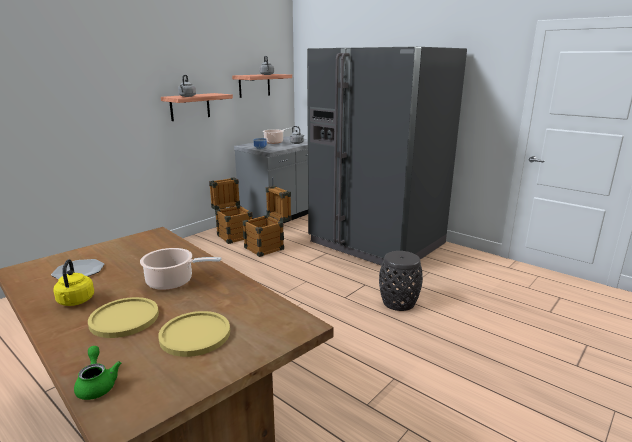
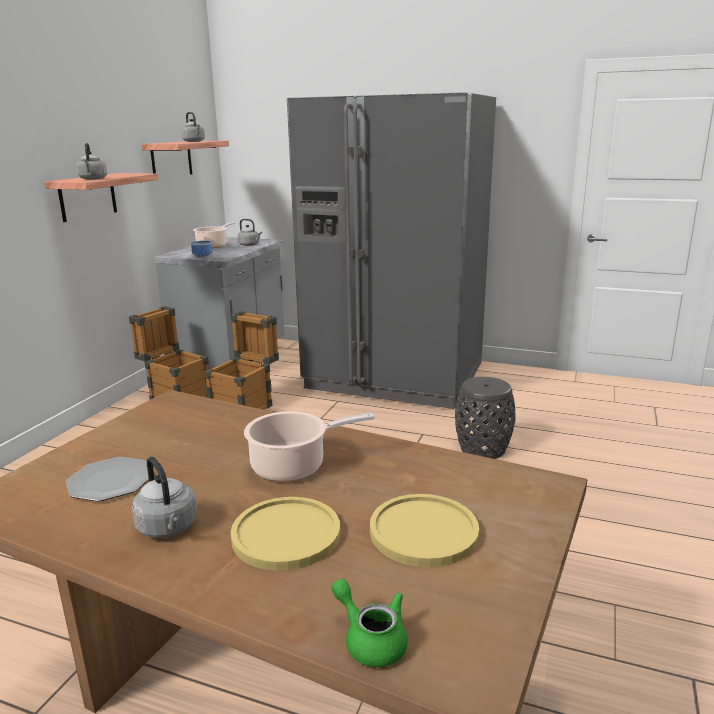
camera: 20 degrees left, 0 degrees up
(75, 301) = (168, 528): yellow kettle -> grey kettle

